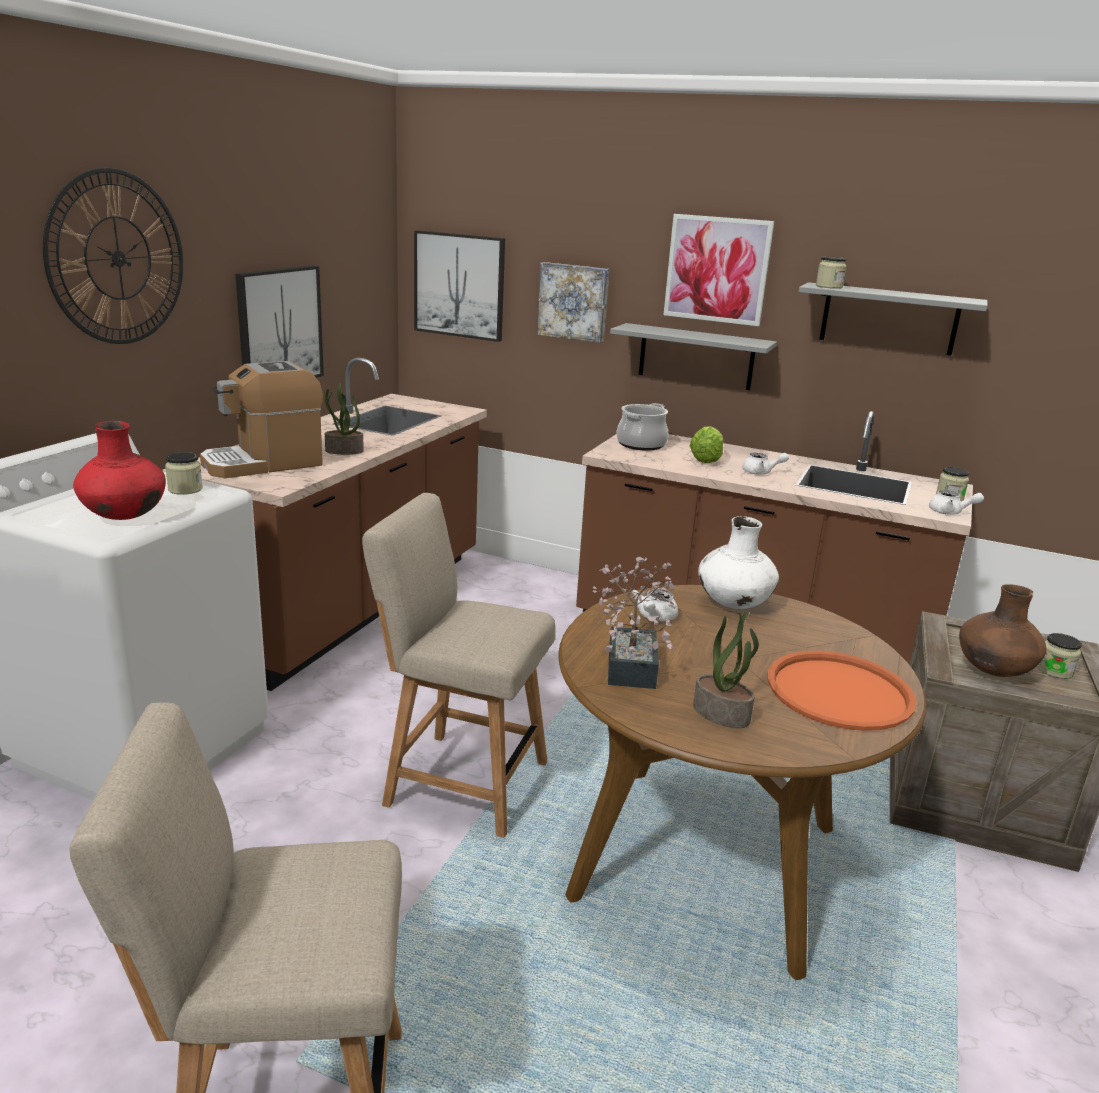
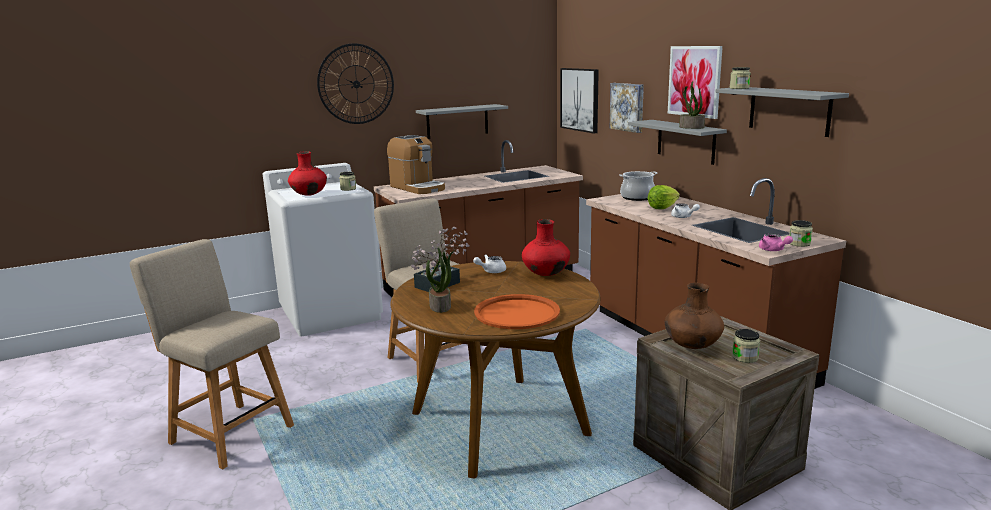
camera: 40 degrees right, 5 degrees down
(264, 463) = (417, 188): coffee machine -> coffee machine turned 135 degrees counterclockwise
(279, 327) = (457, 121): picture -> grey shelf
(343, 451) = (463, 186): potted plant -> potted plant (691, 127)
(733, 604) = (546, 274): white vase -> red vase
(950, 512) = (773, 250): white teapot -> pink teapot

